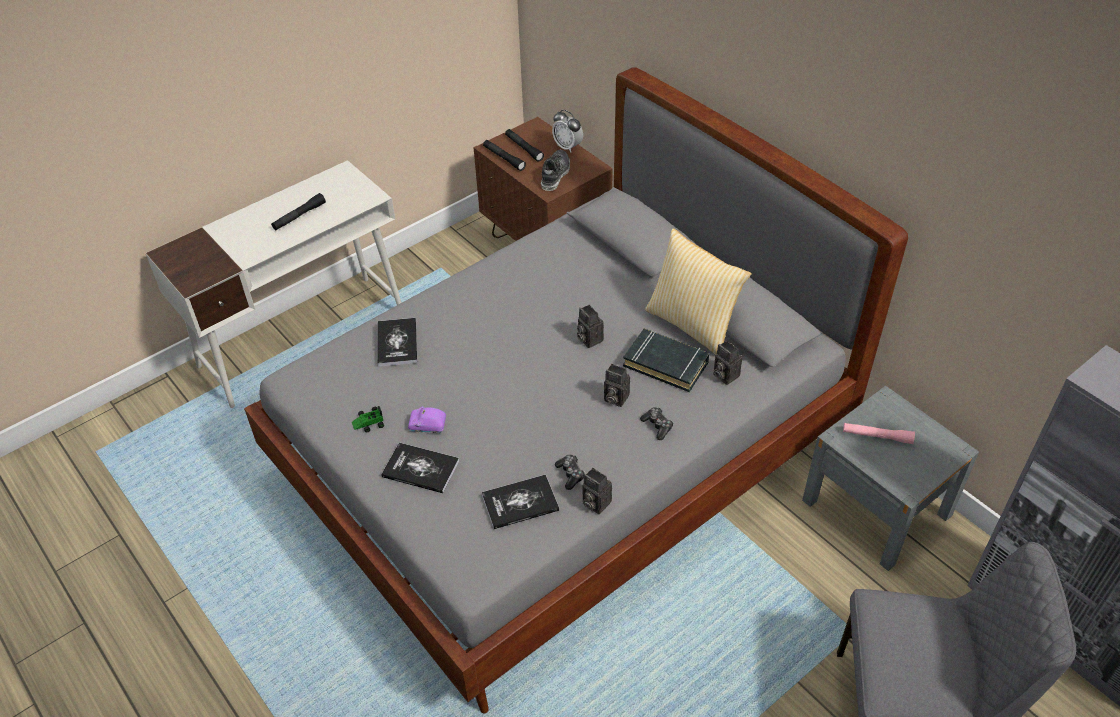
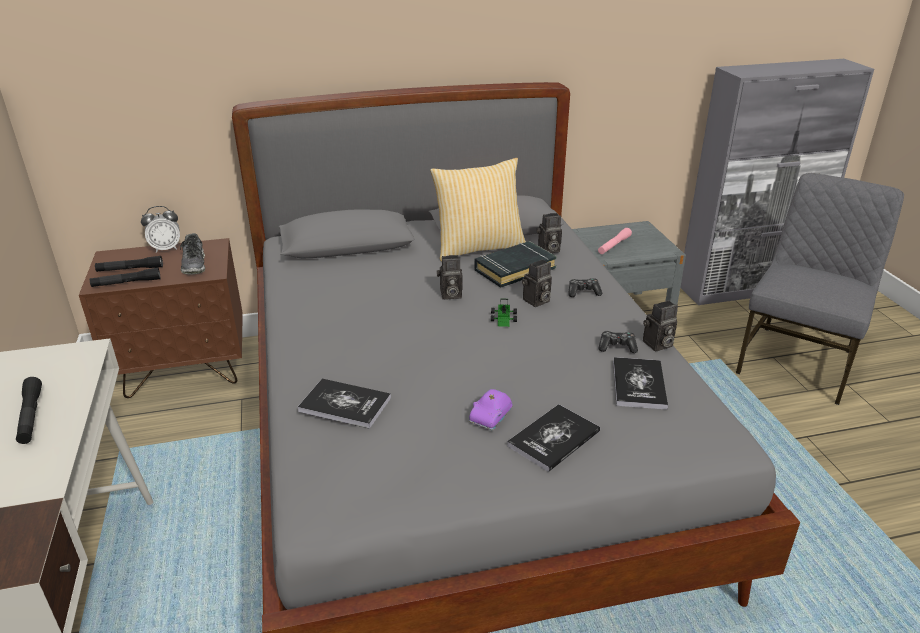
camera: 65 degrees left, 15 degrees down
(367, 422) = (451, 462): toy car -> toy car (503, 319)
(555, 175) = (195, 264): shoe -> shoe turned 150 degrees counterclockwise

